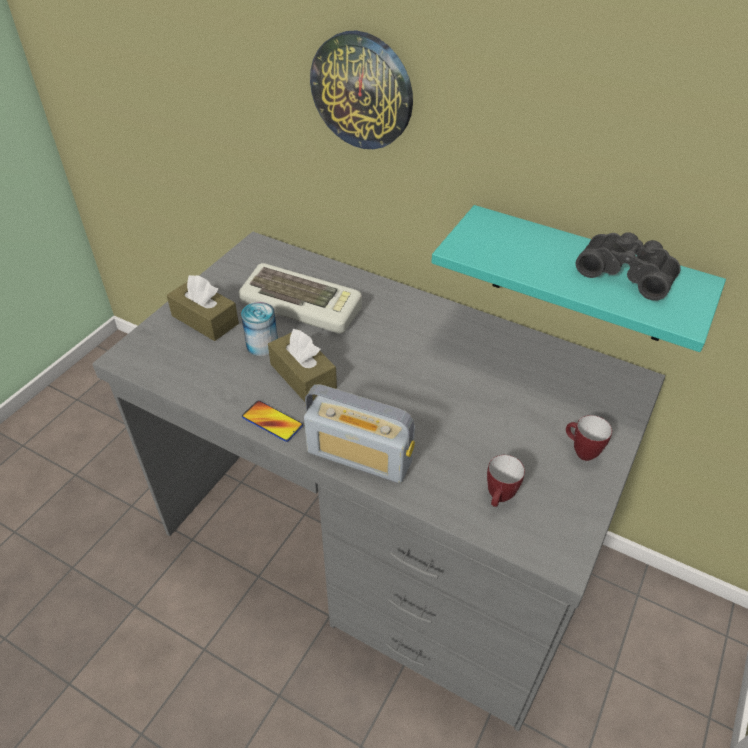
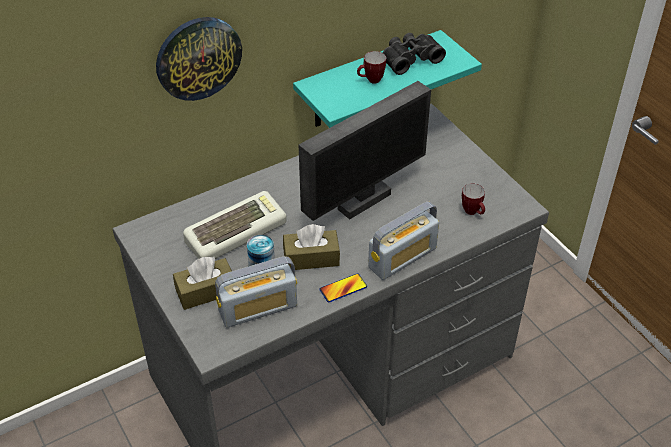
camera: 60 degrees left, 0 degrees up
(201, 366) = (258, 309): none -> radio
(428, 381) = (362, 200): none -> monitor
(580, 452) = (462, 165): mug -> mug (371, 81)

